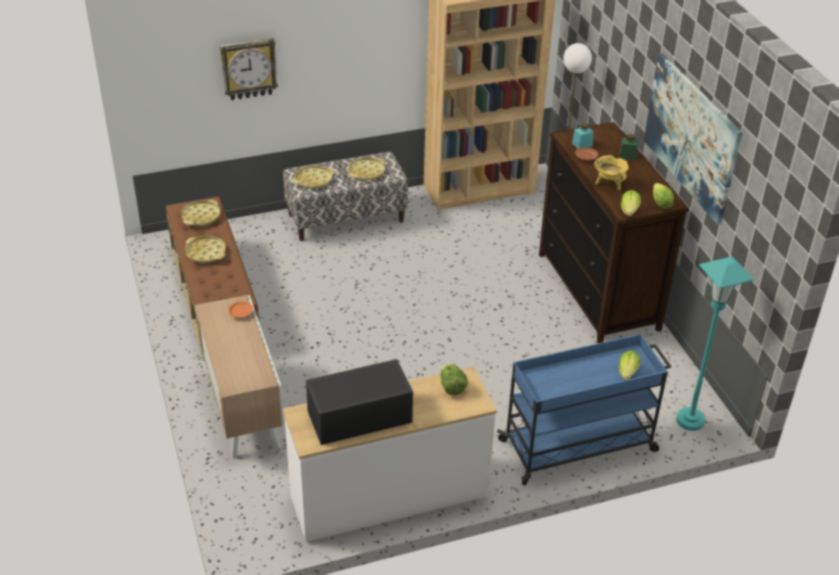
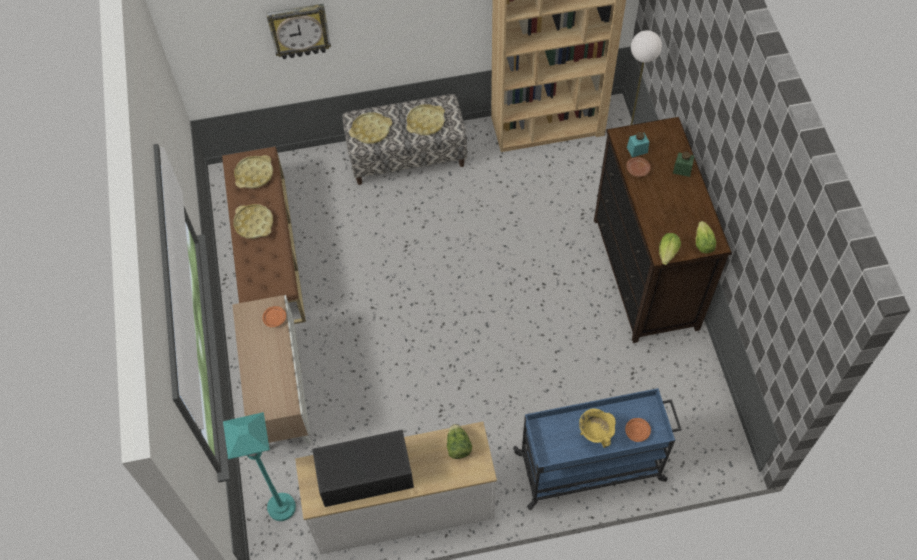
camera: 10 degrees right, 20 degrees up
(609, 184) = (654, 211): yellow cooking pot -> yellow cooking pot (595, 435)
(627, 373) = (637, 431): lettuce -> orange plate
(690, 420) = (705, 446): turquoise floor lamp -> turquoise floor lamp (282, 507)
(691, 136) = (742, 186): picture -> none

